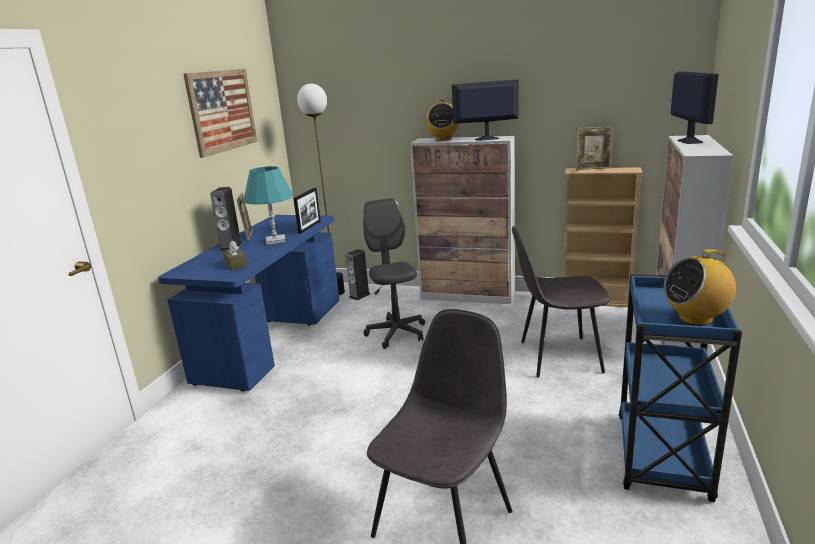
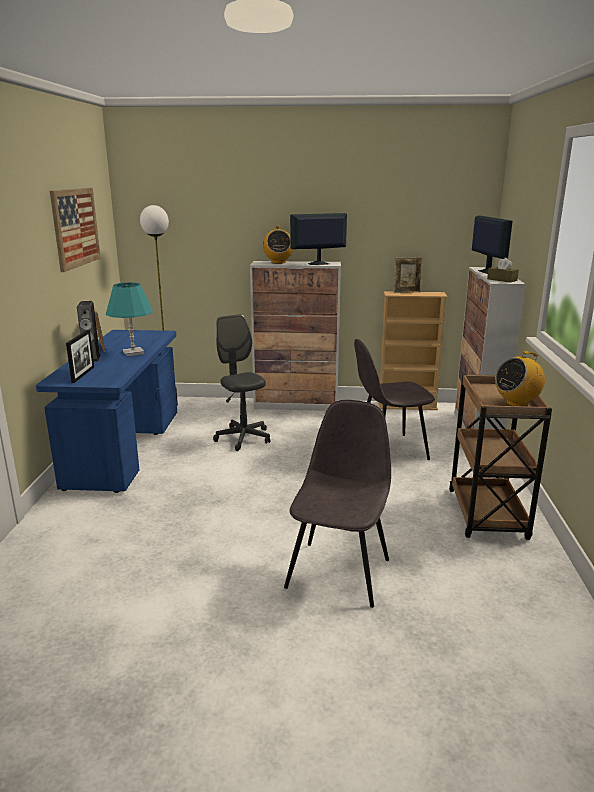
camera: 15 degrees left, 0 degrees up
(235, 264) = (109, 373): brown tissue box -> brown tissue box (502, 280)
(309, 227) = (159, 341): picture frame -> picture frame (83, 374)
(359, 295) = (194, 407): speaker -> none
(662, 458) = (487, 515): blue cart -> brown cart

